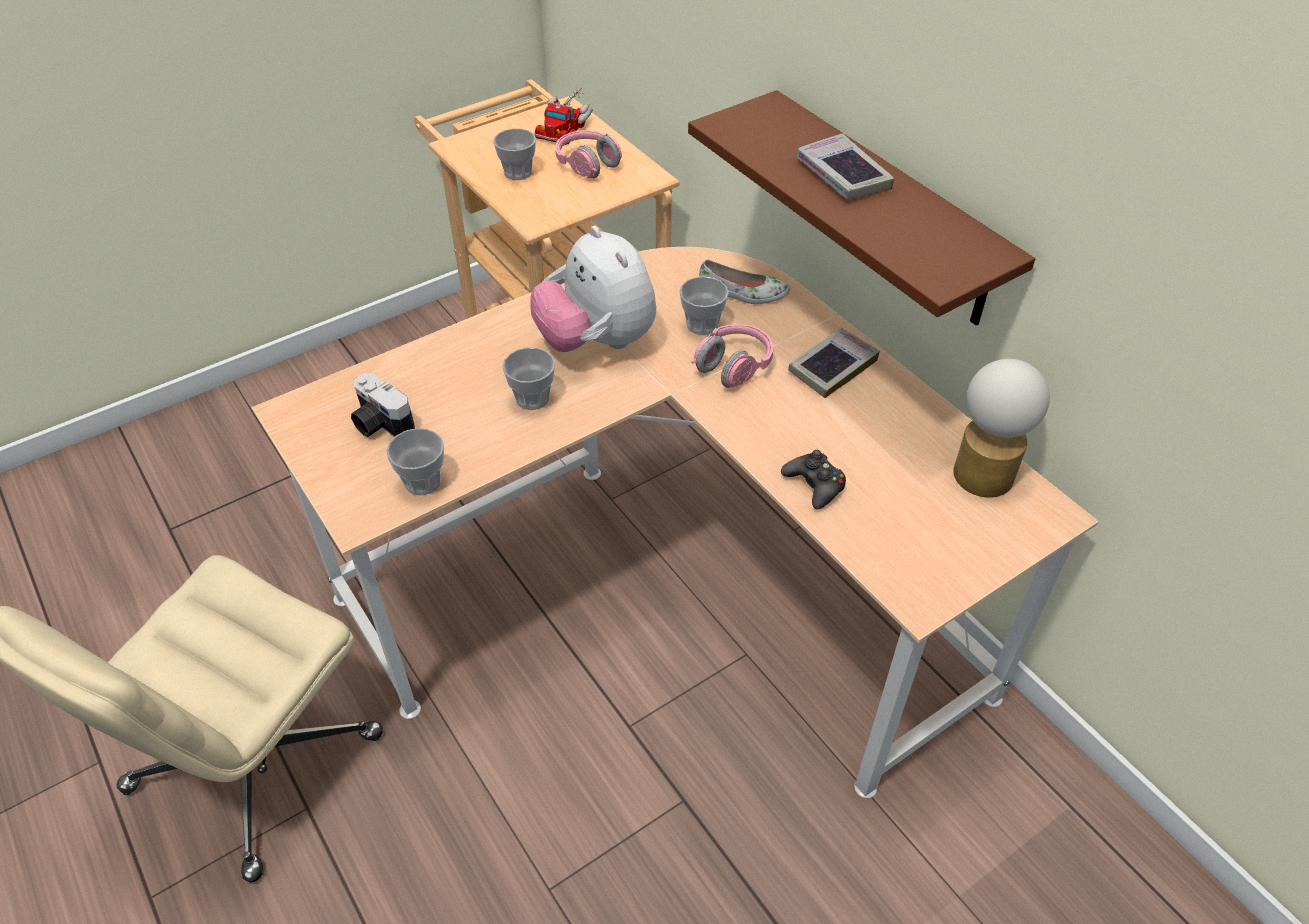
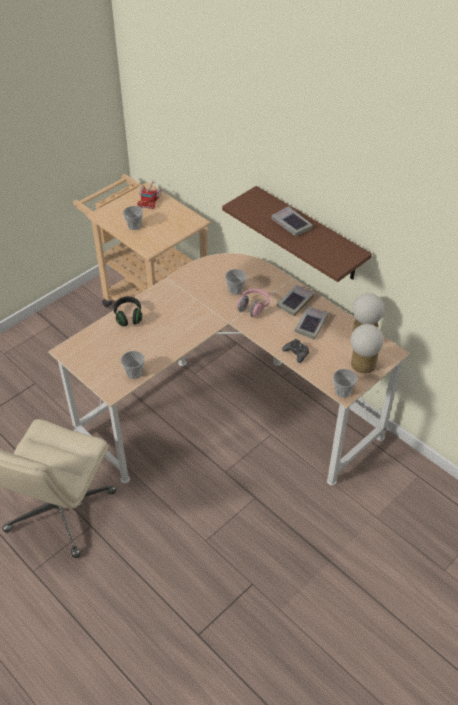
camera: 10 degrees left, 0 degrees up
(380, 424) = (107, 351): camera -> none
(451, 353) = (128, 316): none -> black headphones
(532, 398) = (170, 331): cup -> cup (342, 391)
(588, 165) = (166, 218): pink headphones -> none
(597, 341) = (191, 303): plush toy -> none
(742, 293) = (250, 273): white shoe -> none
(861, 422) = (311, 325): none -> book
(971, 539) = (361, 366): none -> table lamp

